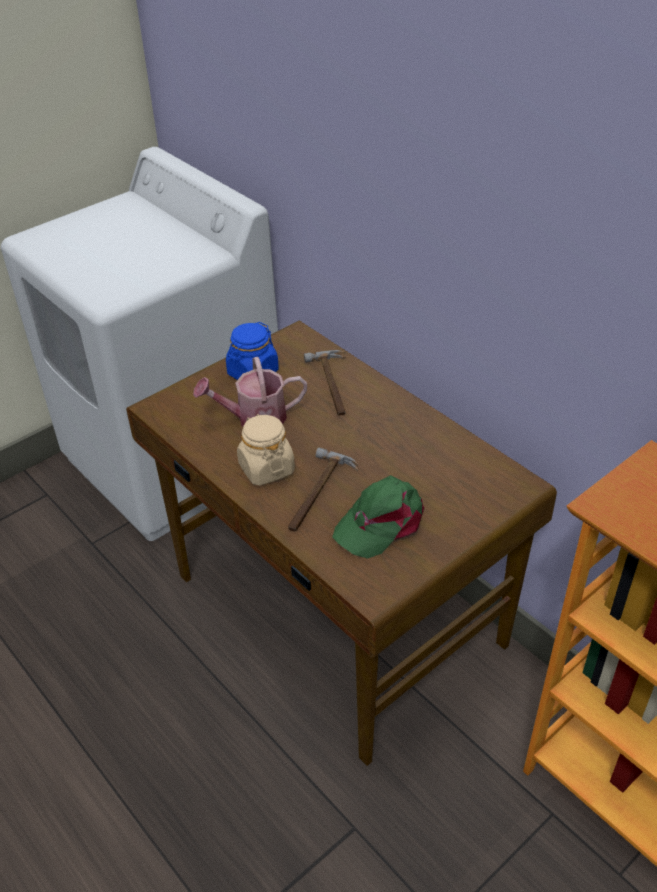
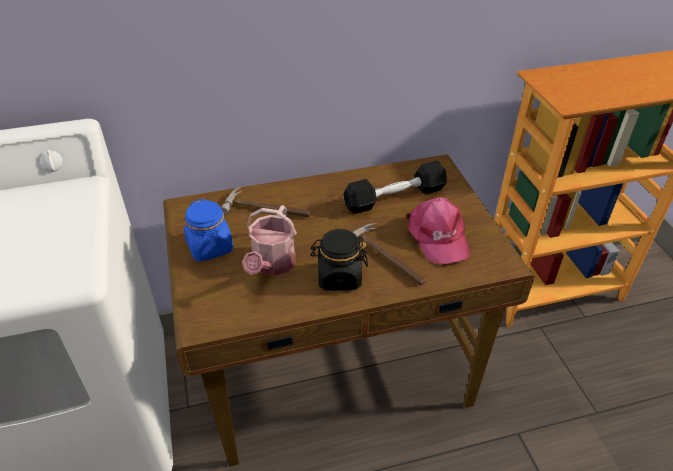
camera: 65 degrees left, 0 degrees up
(266, 468) = (339, 277): beige jar -> black jar
(381, 522) = (437, 236): green cap -> pink cap
(424, 468) = (395, 197): none -> black dumbbell

